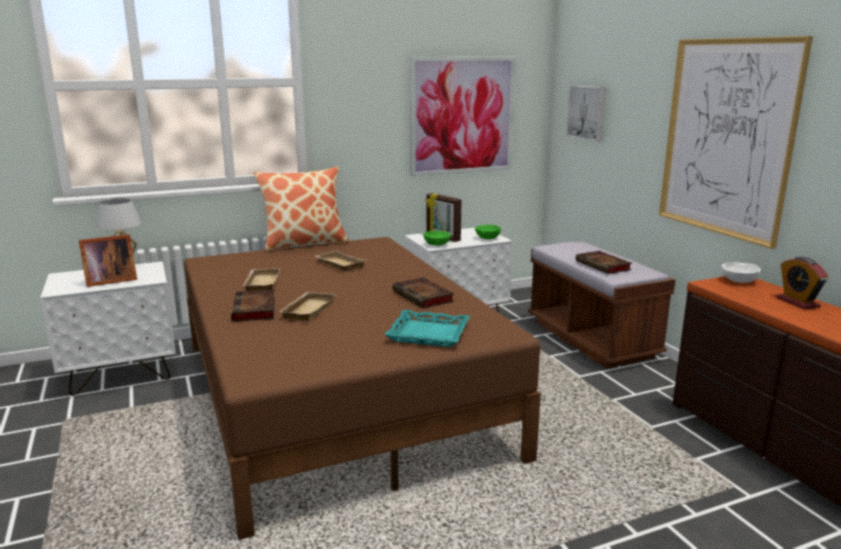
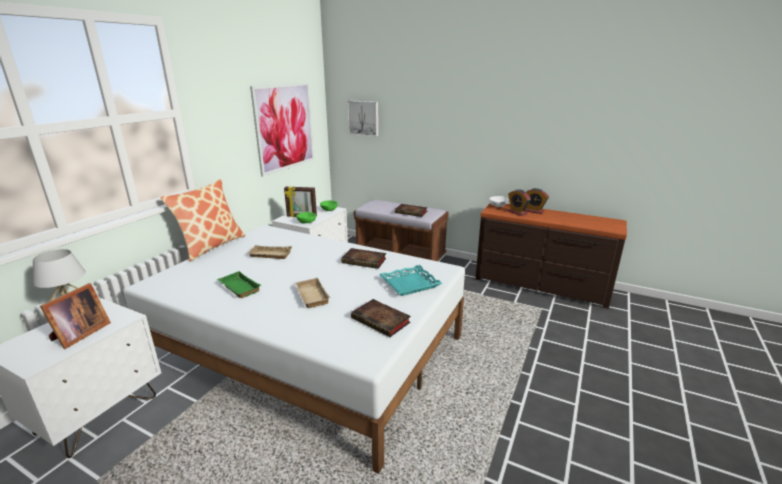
camera: 40 degrees left, 5 degrees up
(255, 310) = (273, 310): book -> book (382, 321)
(261, 283) = (238, 288): beige tray -> green tray
(338, 396) = (309, 349): brown bed -> white bed
(727, 138) = (473, 130): picture -> none
(757, 296) = (517, 212): none -> alarm clock

